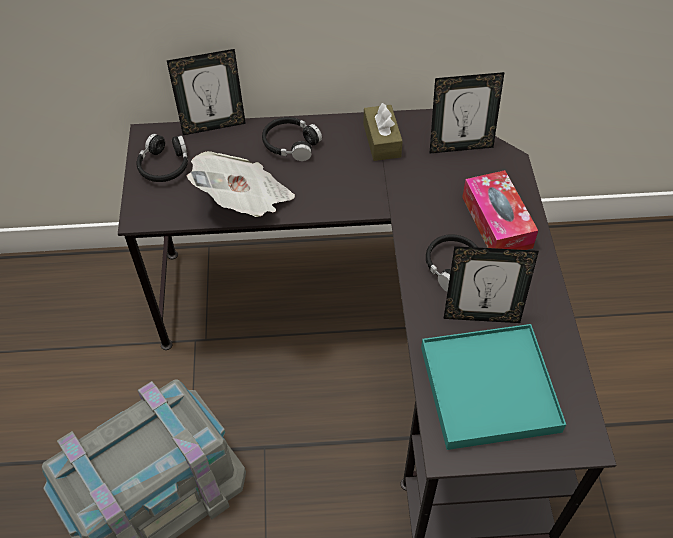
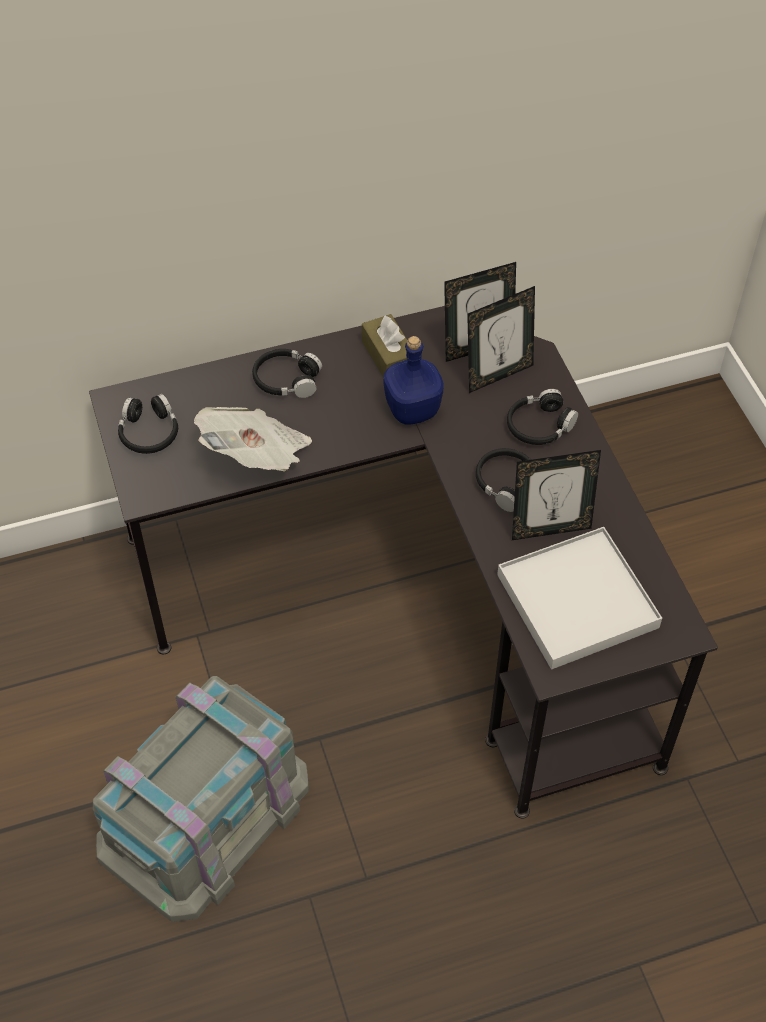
camera: 15 degrees left, 0 degrees up
(213, 125) = (188, 374): picture frame -> picture frame (498, 375)
(388, 187) = (412, 409): none -> blue bottle
(488, 389) = (577, 601): turquoise tray -> white tray
(496, 222) = (539, 426): tissue box -> black headphones

